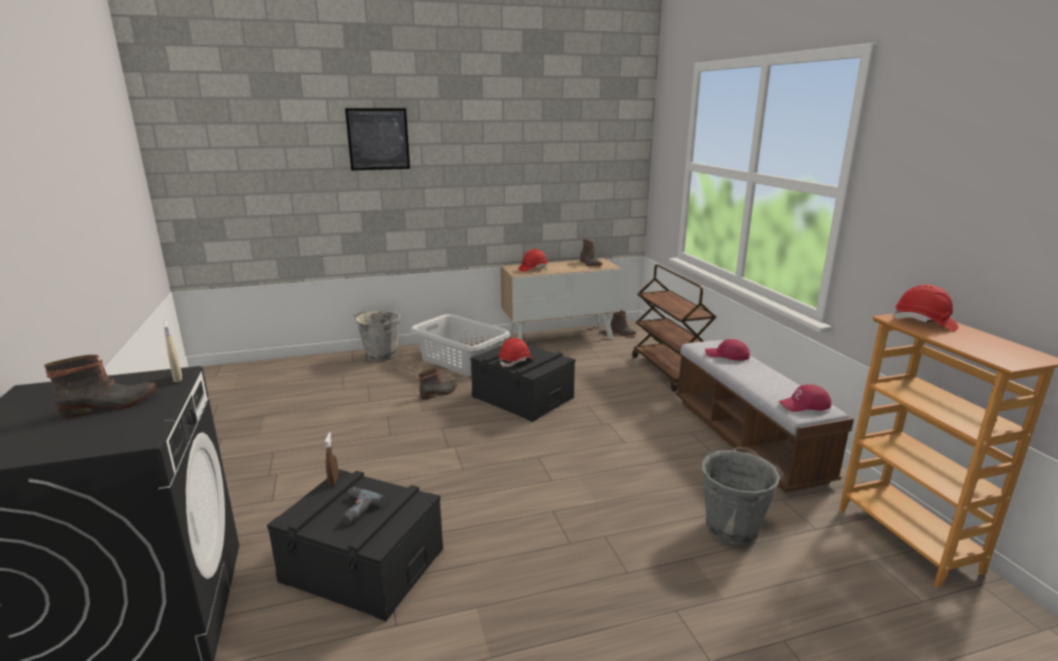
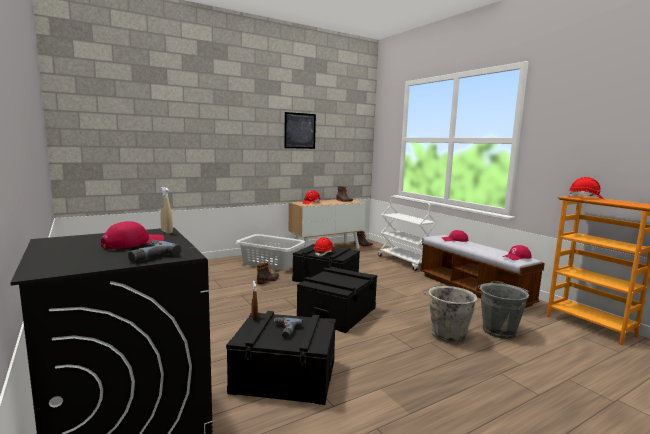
camera: 15 degrees left, 10 degrees down
(96, 438) = (148, 256): none -> power drill
(110, 405) = (133, 243): boot -> red cap
(378, 139) = (215, 115): picture -> picture (300, 130)
(380, 355) = (211, 263): grey bucket -> grey bucket (446, 335)
(500, 463) = (337, 313): none -> black storage box
(669, 371) = (405, 261): brown cart -> white cart

